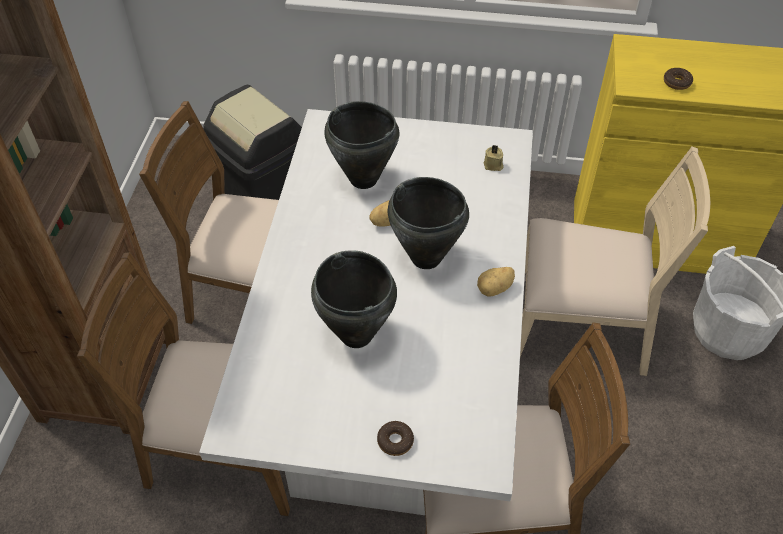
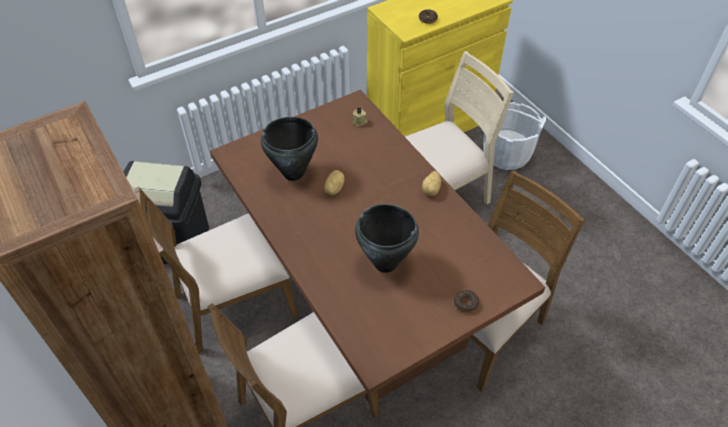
camera: 40 degrees left, 0 degrees up
(393, 383) = (365, 298): white dining table -> brown dining table
(426, 258) = (378, 196): black cooking pot -> none

